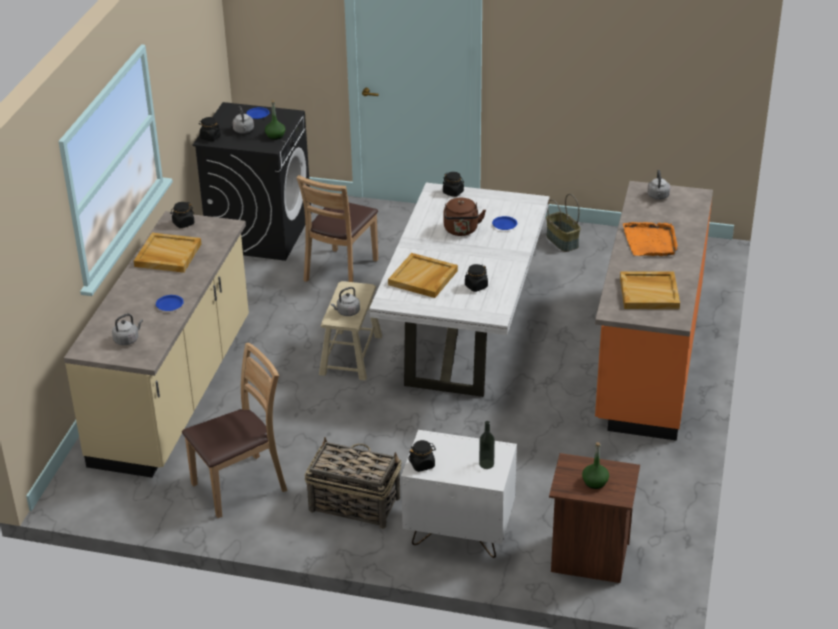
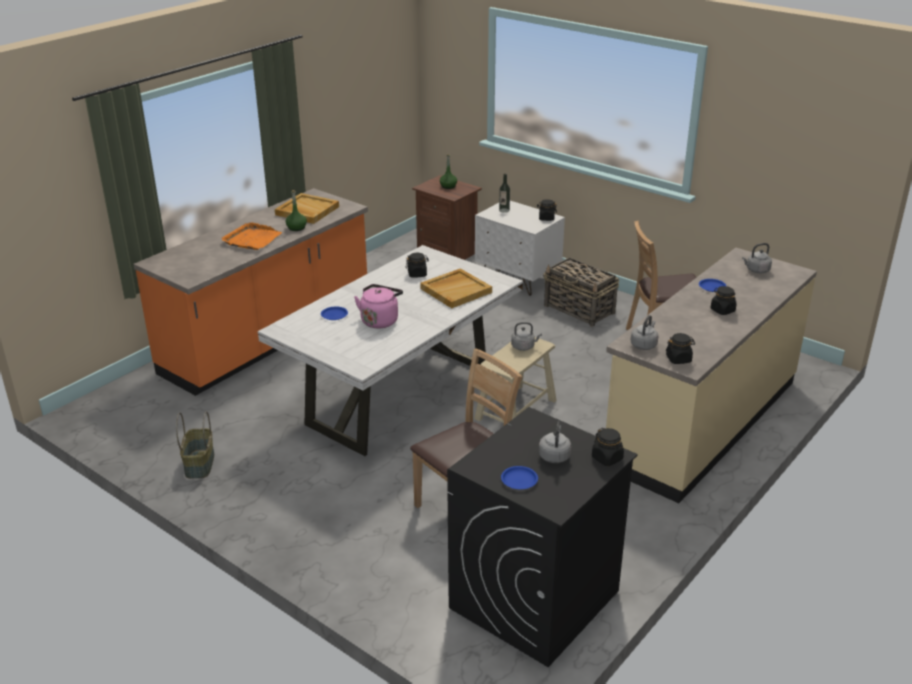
camera: 155 degrees left, 5 degrees down
(167, 255) = (705, 330): beige tray -> none
(275, 136) = (515, 434): green bottle -> green bottle (296, 228)
(453, 192) = (346, 360): black jar -> black jar (722, 310)
(461, 230) = (380, 320): brown kettle -> pink kettle
(658, 196) = (188, 269): grey kettle -> grey kettle (644, 345)

